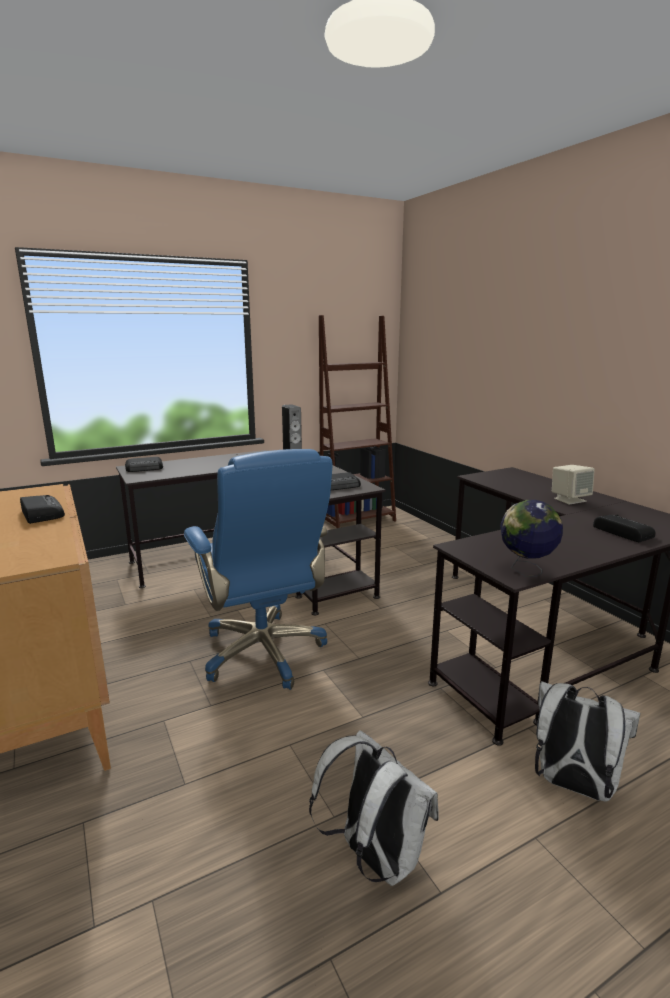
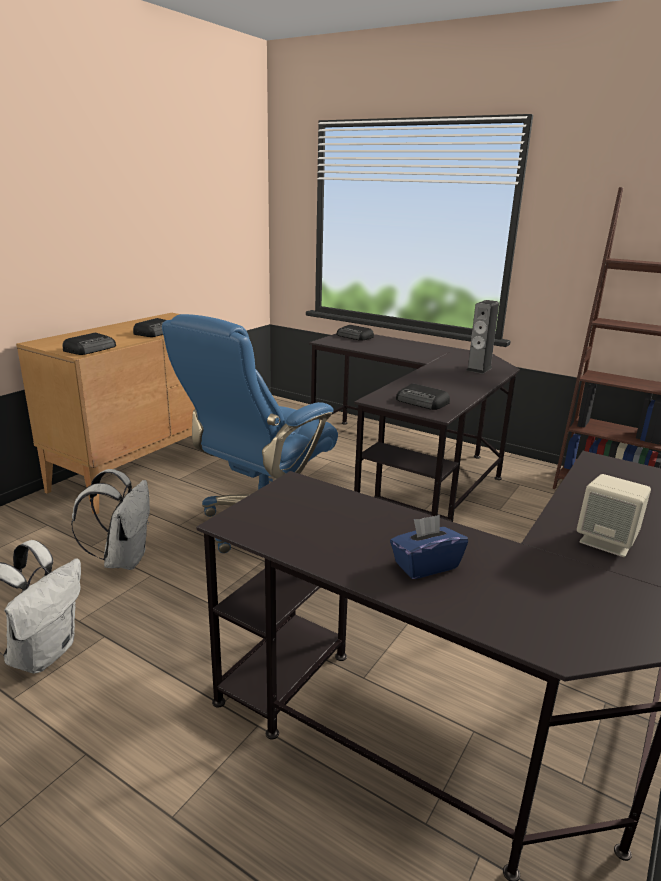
camera: 60 degrees right, 5 degrees up
(526, 571) = (255, 528): globe -> none
(572, 785) = (172, 778): white backpack -> white backpack (124, 559)
(587, 538) = (425, 565): none -> blue tissue box
(622, 532) = (496, 596): radio -> radio (91, 349)

